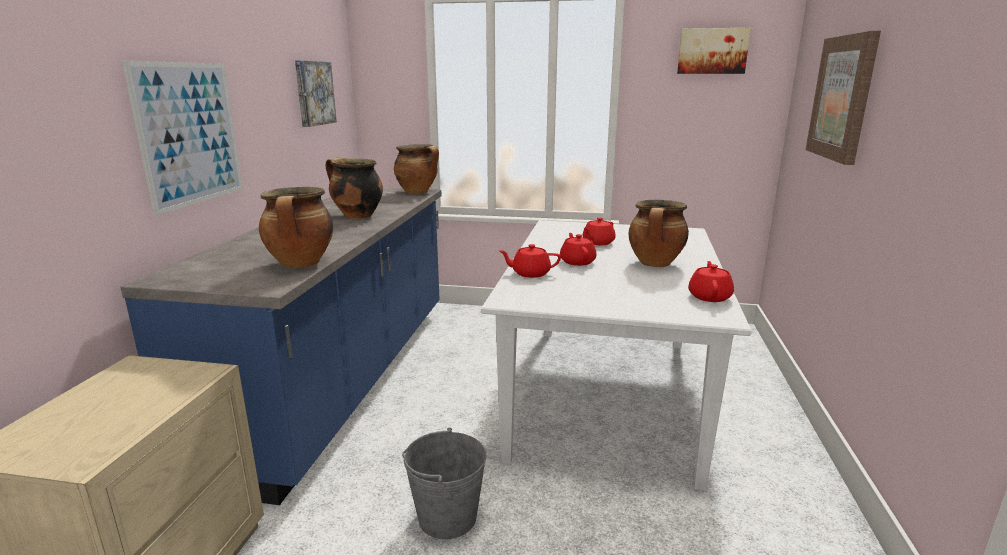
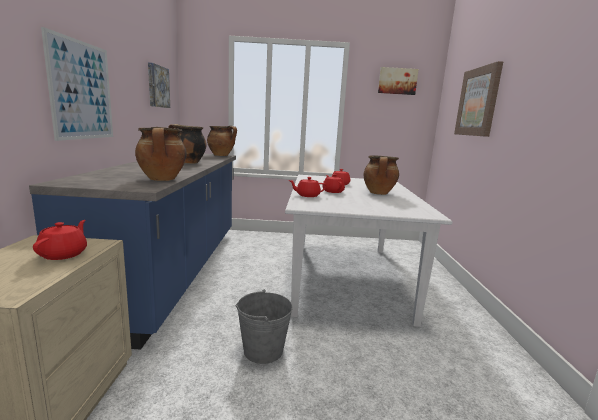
camera: 10 degrees left, 5 degrees down
(709, 296) = (419, 207): red teapot -> red teapot (64, 254)

